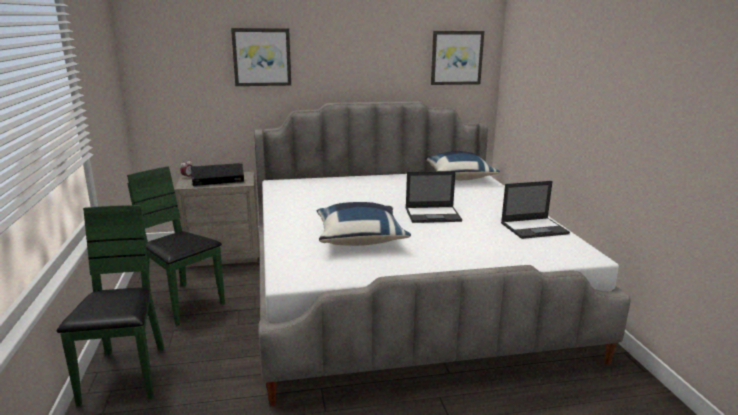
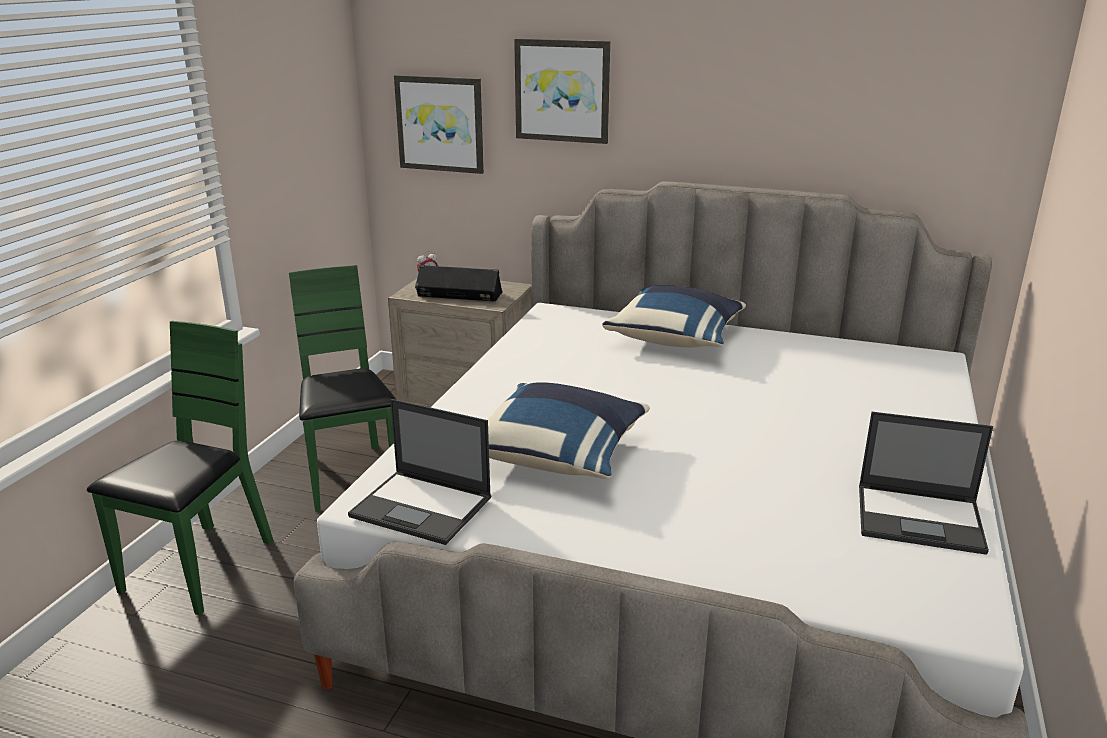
camera: 30 degrees right, 5 degrees up
(433, 215) = (744, 436): laptop -> laptop (423, 507)
(456, 58) = (945, 111): picture -> picture (440, 124)
(459, 177) = (892, 362): blue pillow -> blue pillow (676, 338)

